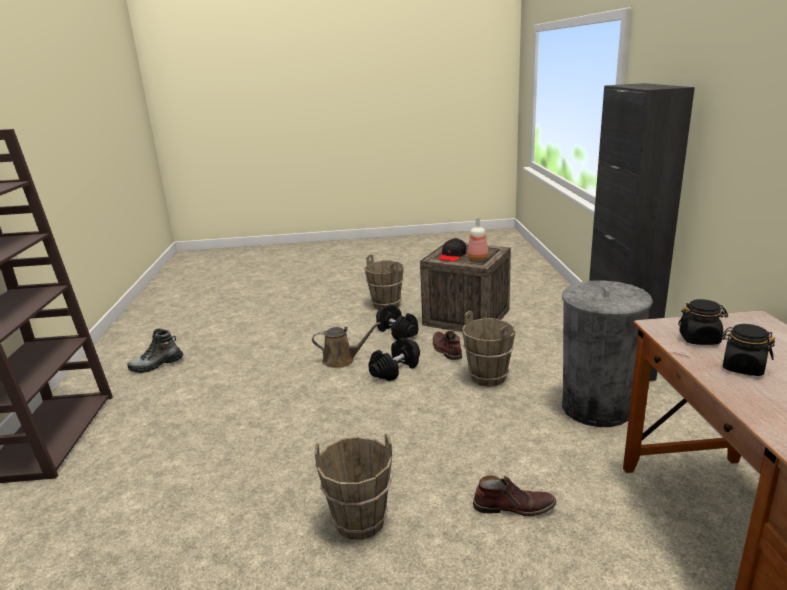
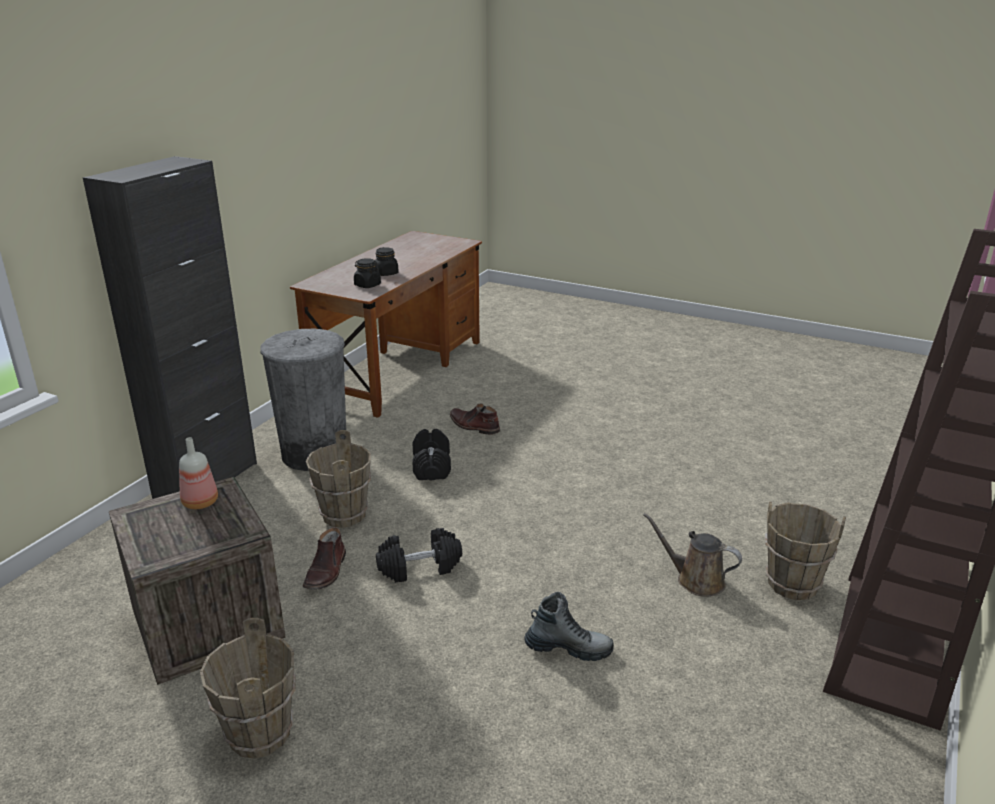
camera: 150 degrees left, 5 degrees up
(157, 365) = (759, 749): boot -> boot (568, 648)
(342, 360) = (465, 615): brown watering can -> brown watering can (695, 580)
(360, 521) = (579, 451): brown bucket -> brown bucket (792, 584)
(396, 332) = (337, 639): black dumbbell -> black dumbbell (432, 467)
(452, 256) = (214, 525): black cap -> none

